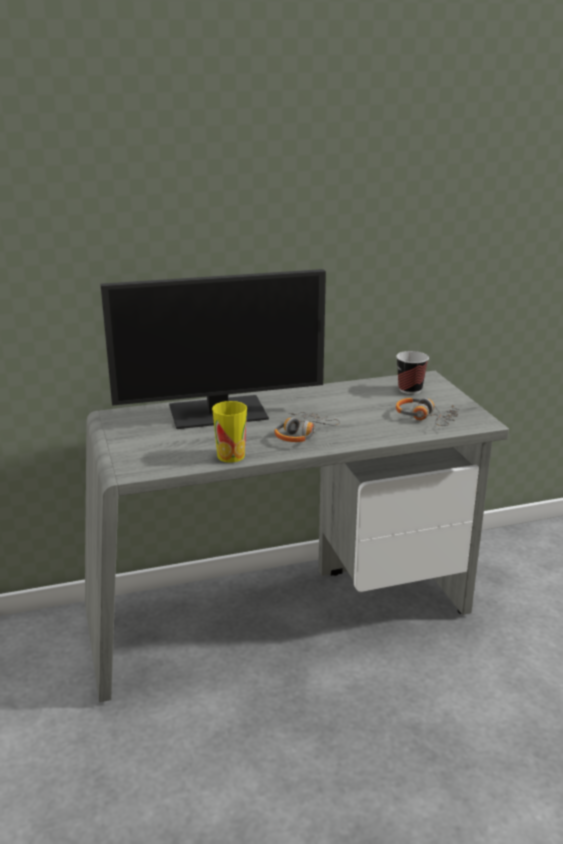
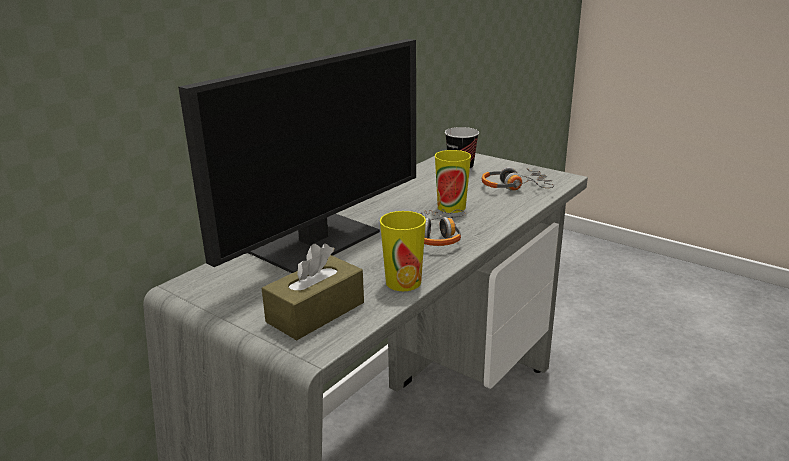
camera: 35 degrees left, 0 degrees up
(156, 454) = (316, 312): none -> brown tissue box
(347, 418) = (451, 207): none -> cup

